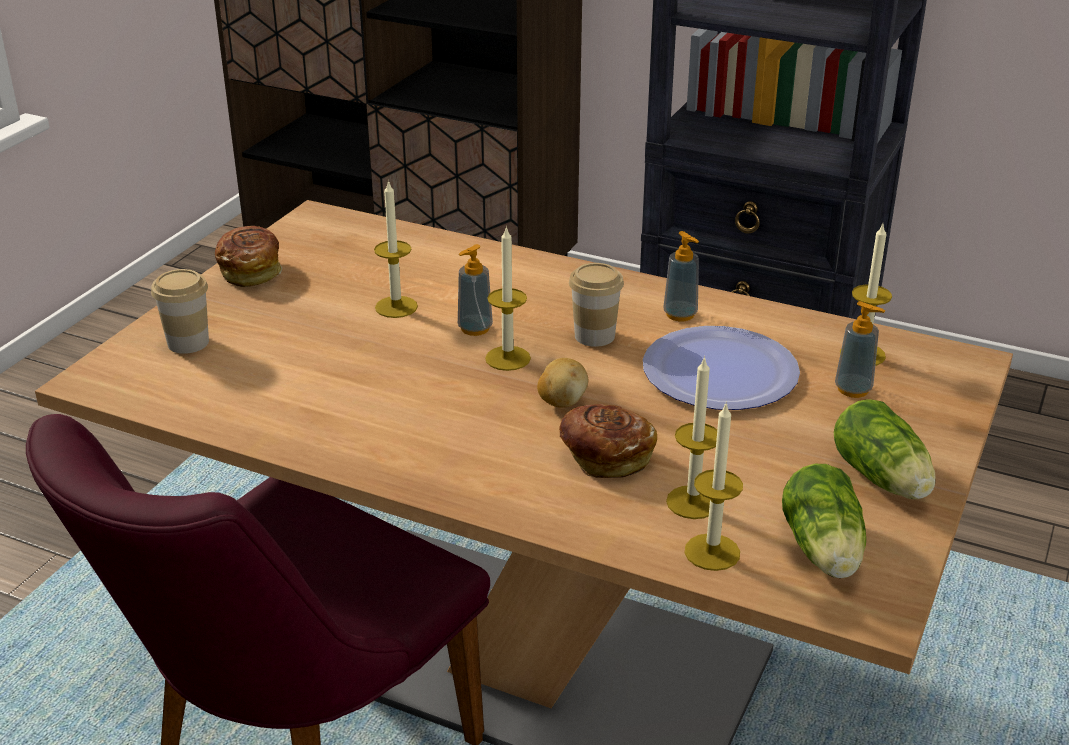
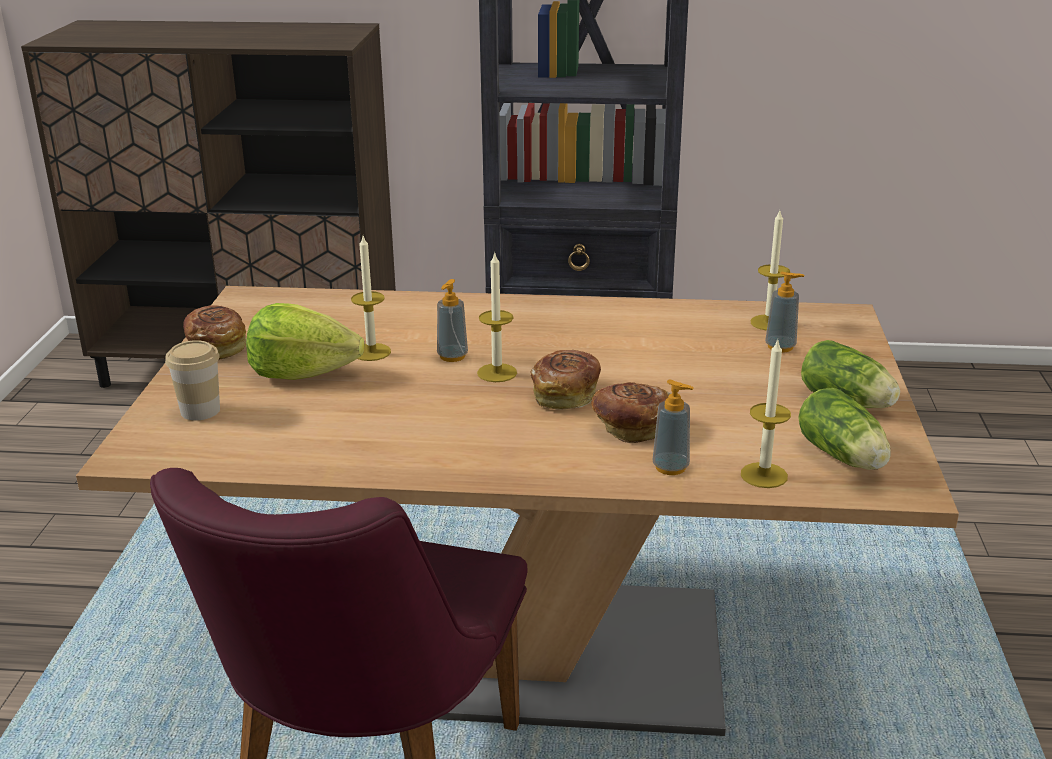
camera: 20 degrees left, 5 degrees down
(311, 318) = (302, 373): none -> lettuce
(562, 401) = (566, 395): potato -> bread
(594, 336) = (555, 345): cup -> none
(680, 314) = (611, 319): soap dispenser -> soap dispenser (670, 467)
(692, 502) = (722, 445): candle -> none
(719, 372) = (673, 353): plate -> none

